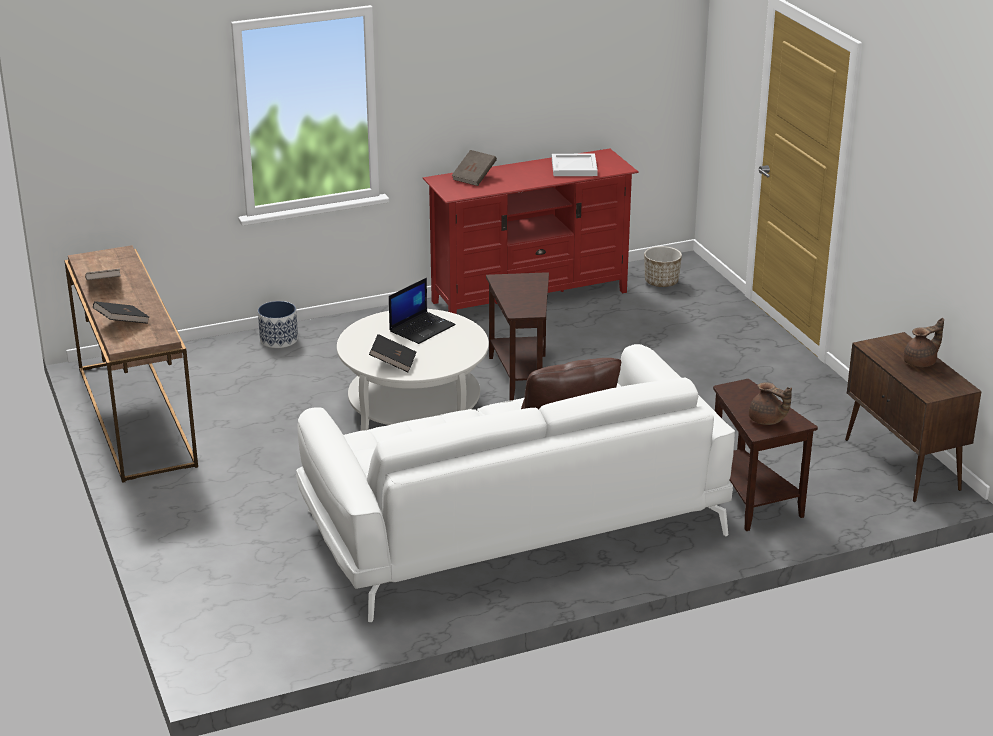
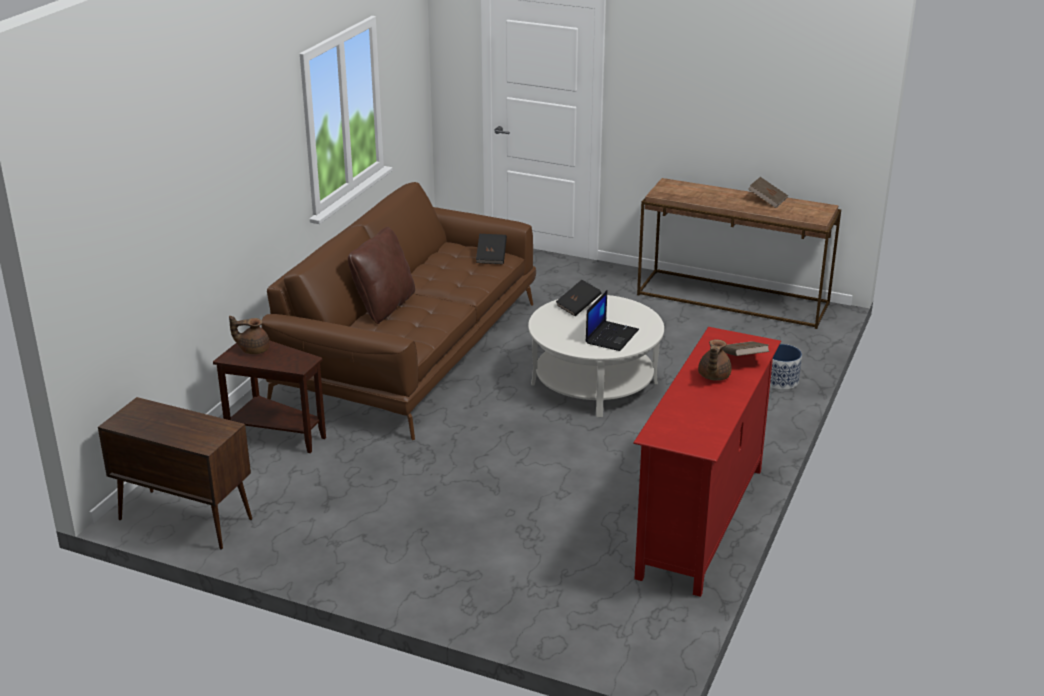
camera: 135 degrees right, 0 degrees up
(122, 323) = (698, 190): black book -> black book (491, 257)
(422, 328) = (611, 336): laptop -> laptop turned 150 degrees counterclockwise
(511, 523) = (411, 350): white sofa -> brown sofa
(520, 375) = (572, 443): brown side table -> none
(573, 168) = (693, 413): white tray -> none
(661, 282) = (625, 614): planter -> none
(921, 362) = (168, 430): brown teapot -> brown teapot (713, 376)

